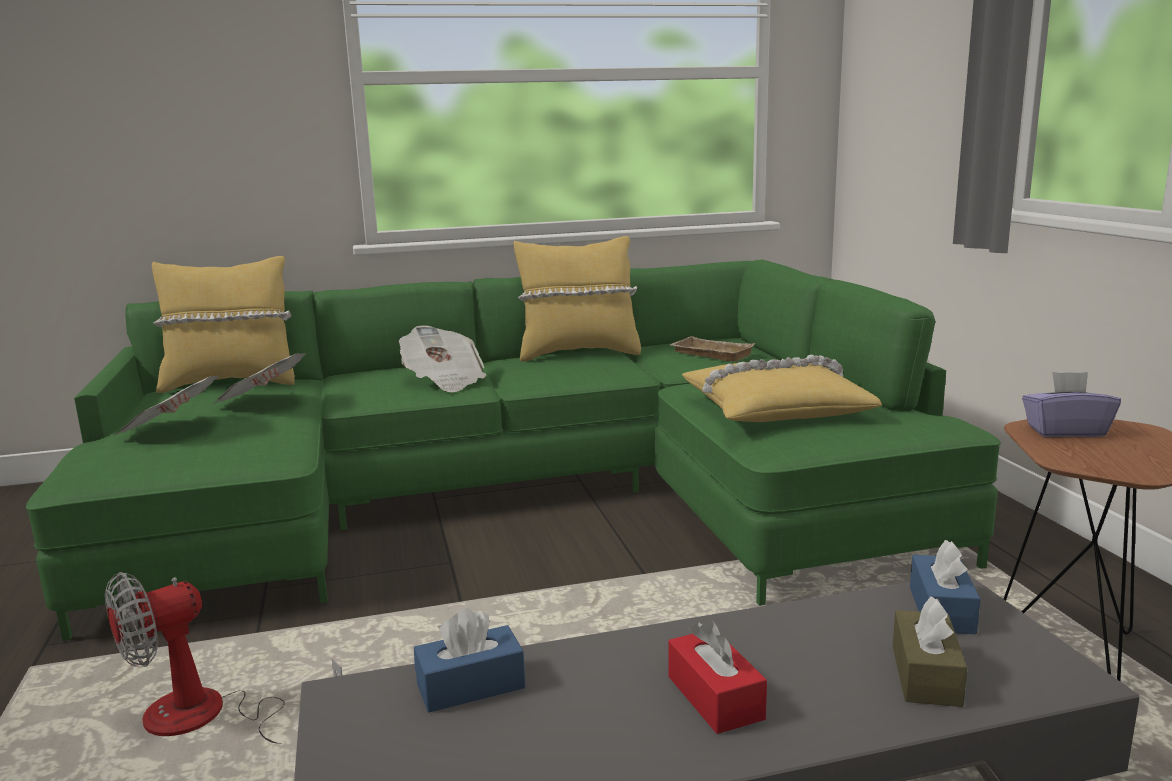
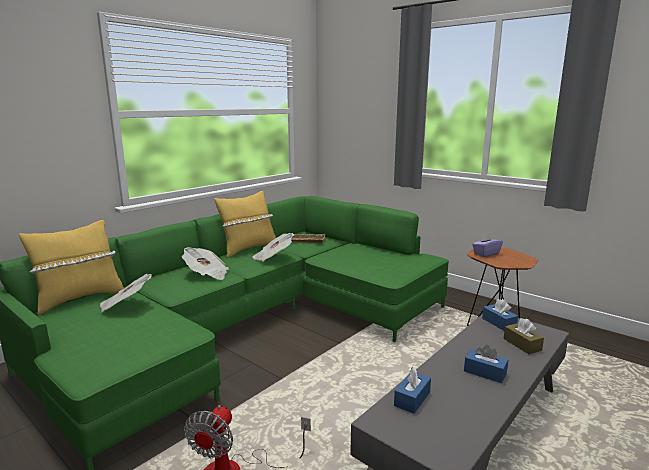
camera: 35 degrees left, 0 degrees up
(171, 431) = (99, 333): newspaper -> newspaper (273, 257)
(715, 698) = (485, 372): red tissue box -> blue tissue box
(774, 408) = (369, 261): yellow pillow -> none

